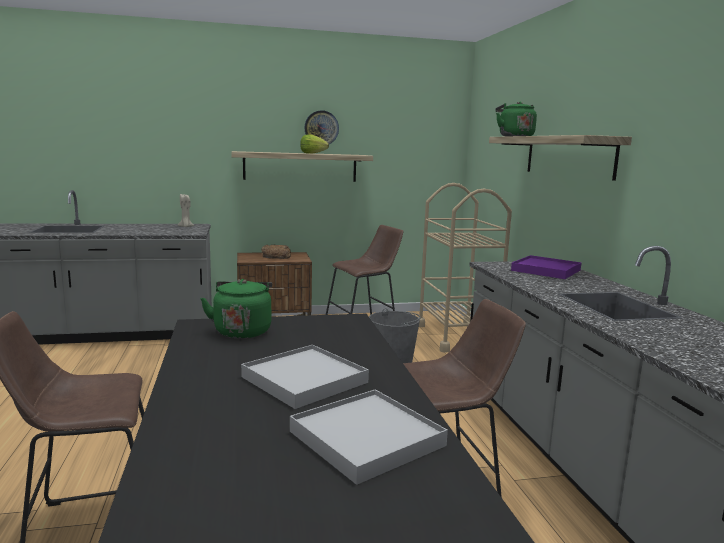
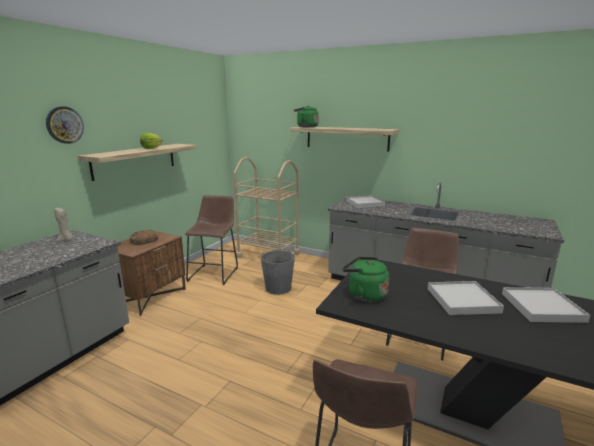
camera: 50 degrees left, 5 degrees up
(321, 128) = (145, 125): wall clock -> wall clock (64, 125)
(545, 270) = (365, 203): purple tray -> white tray

